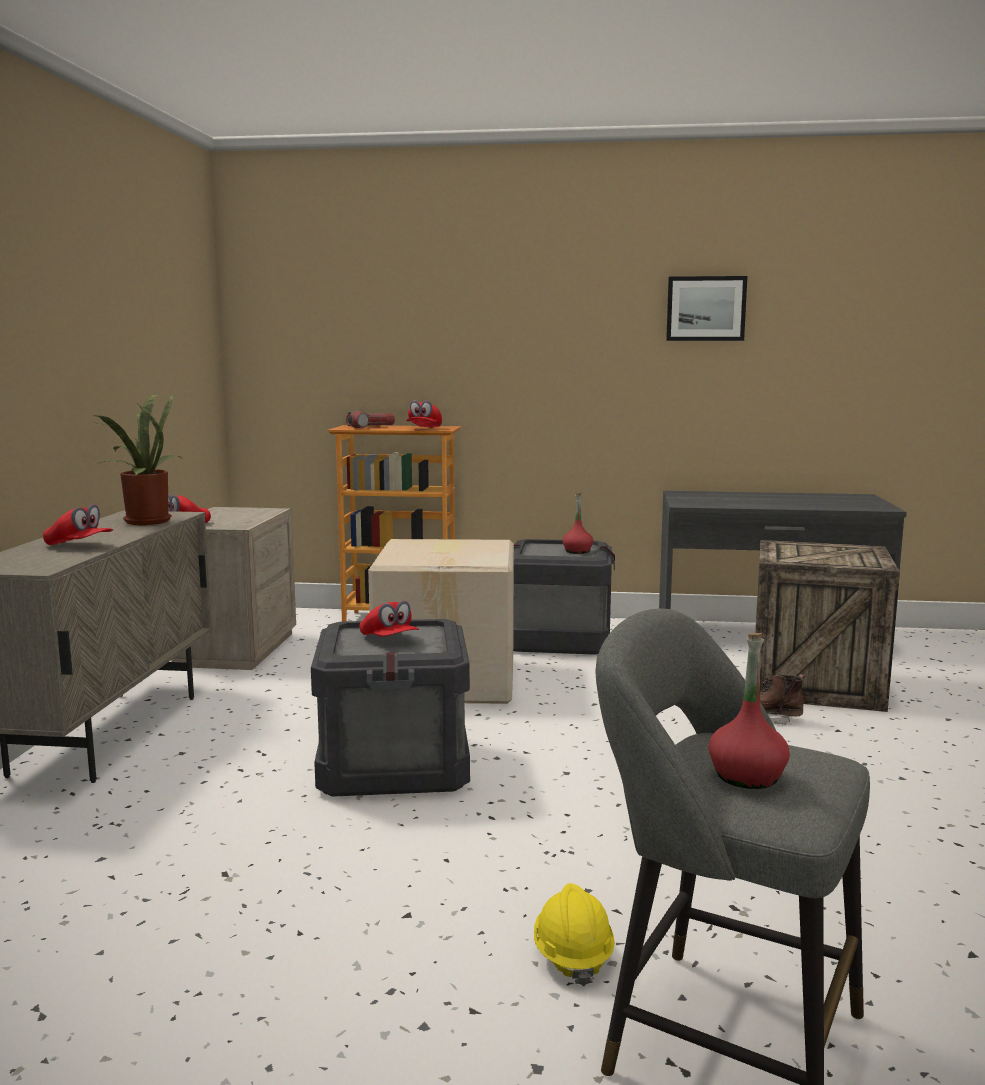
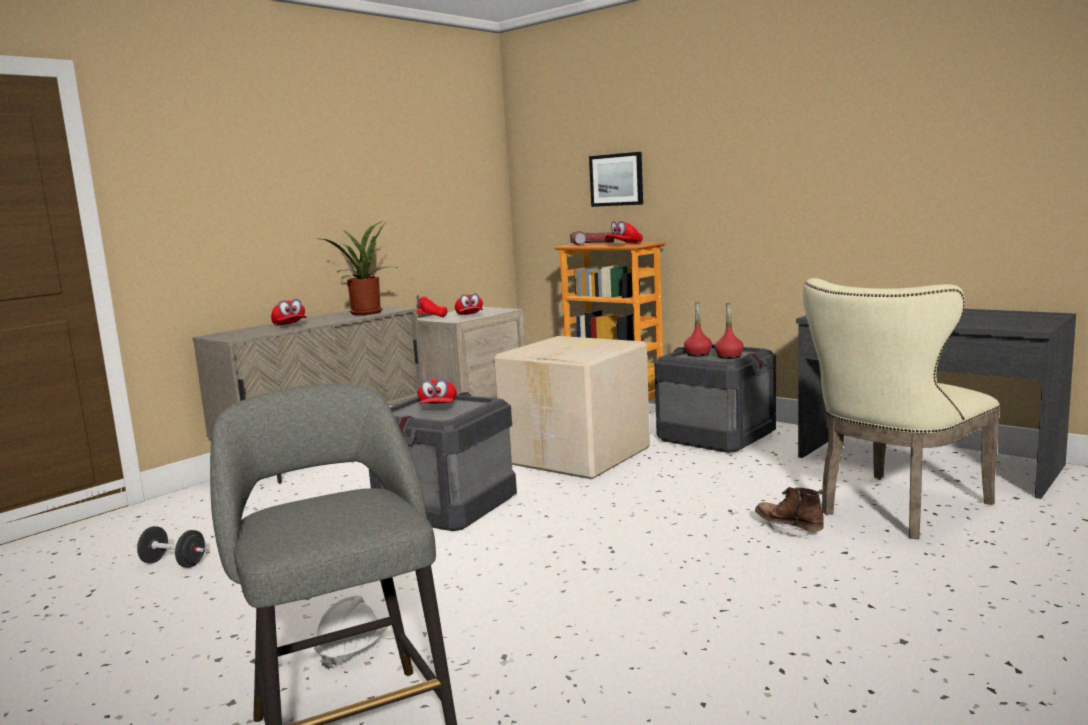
camera: 35 degrees right, 0 degrees up
(116, 929) = (174, 563): none -> black dumbbell
(243, 520) = (470, 316): none -> red cap
(572, 956) = (352, 650): yellow hard hat -> white hard hat
(706, 308) = (881, 118): picture -> picture (616, 179)
(746, 776) = (308, 516): red bottle -> red bottle (698, 354)
(814, 685) = (896, 509): crate -> beige chair

